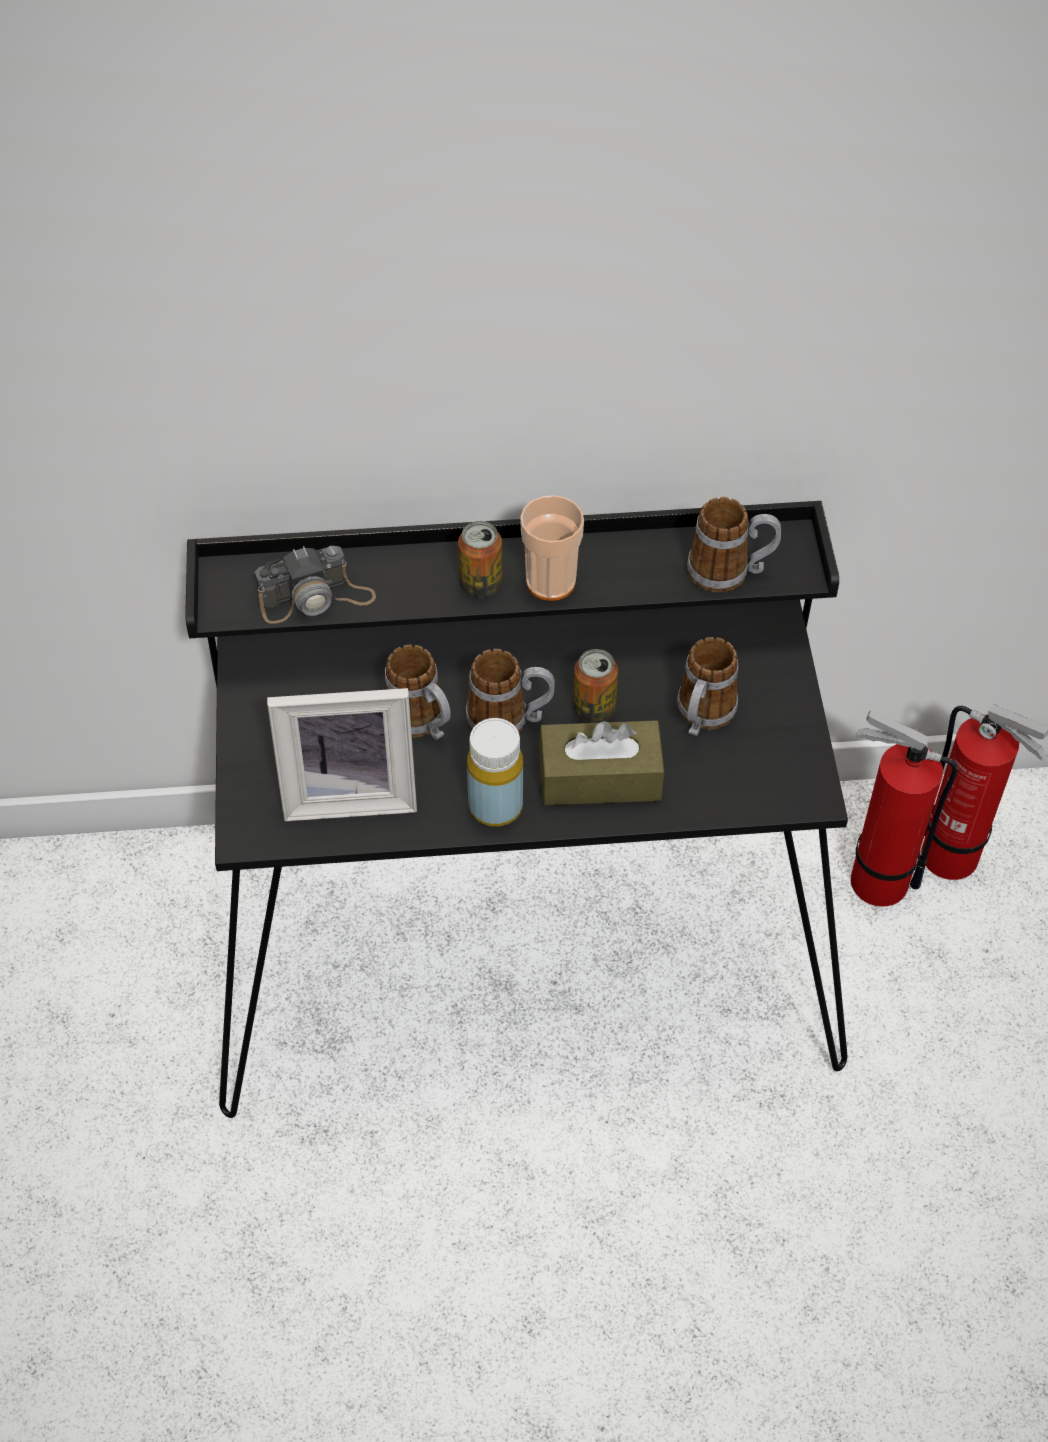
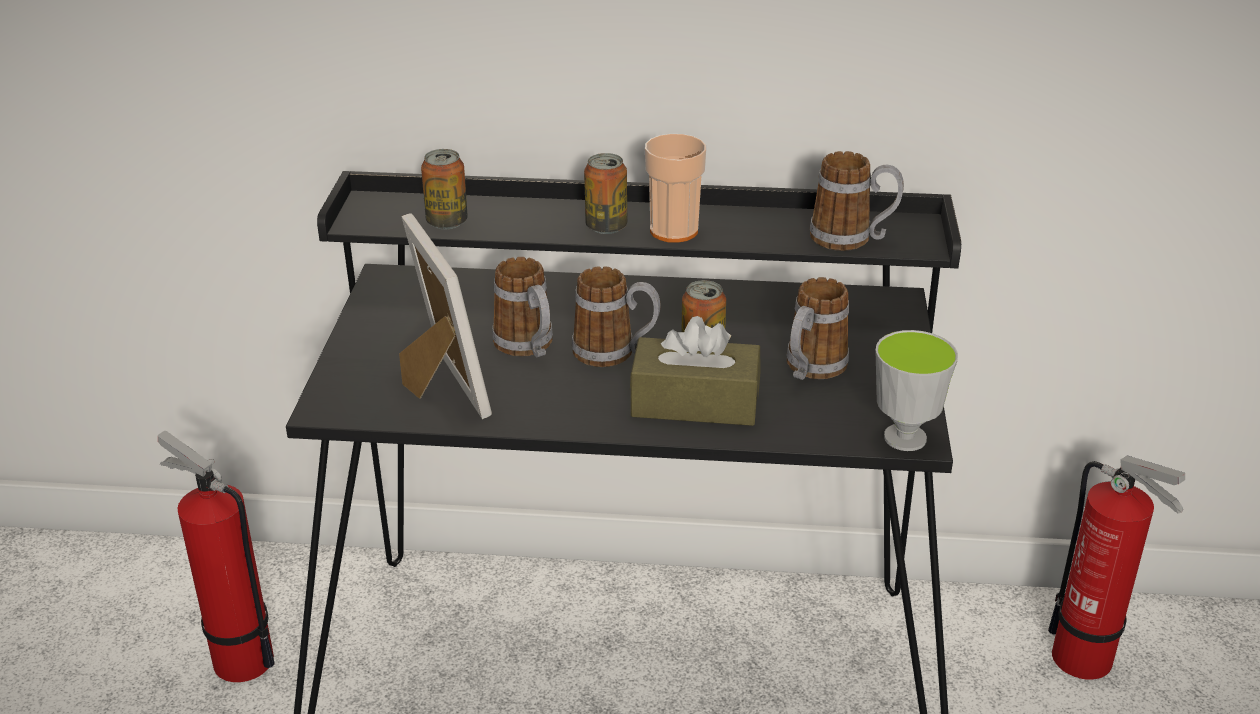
camera: 10 degrees right, 20 degrees down
(316, 598) = (447, 222): camera -> can
(349, 792) = (439, 388): picture frame -> picture frame turned 120 degrees counterclockwise
(495, 806) = (582, 413): yellow bottle -> none
(801, 796) = (905, 438): none -> cup
(871, 878) = (997, 667): fire extinguisher -> fire extinguisher (237, 657)

